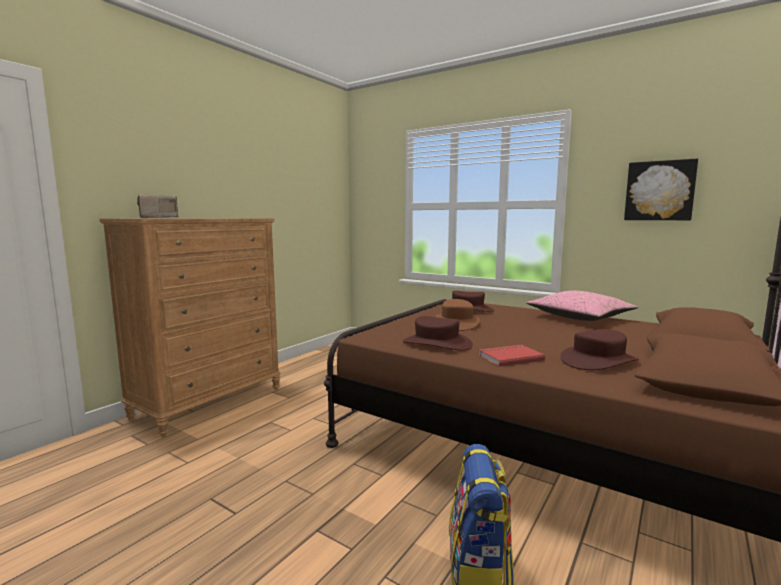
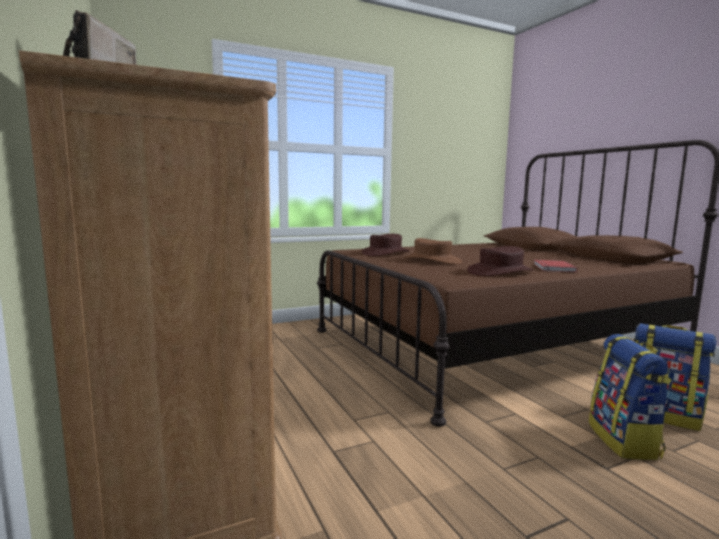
camera: 60 degrees left, 0 degrees up
(380, 541) = (625, 441): none -> backpack
(579, 318) = (452, 246): pink pillow -> none
(598, 361) = (569, 260): brown hat -> none
(659, 191) = (449, 147): picture -> none

